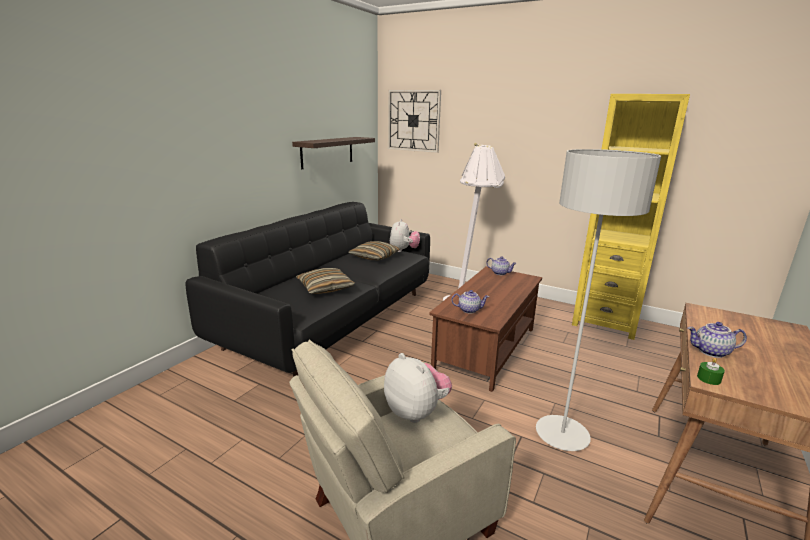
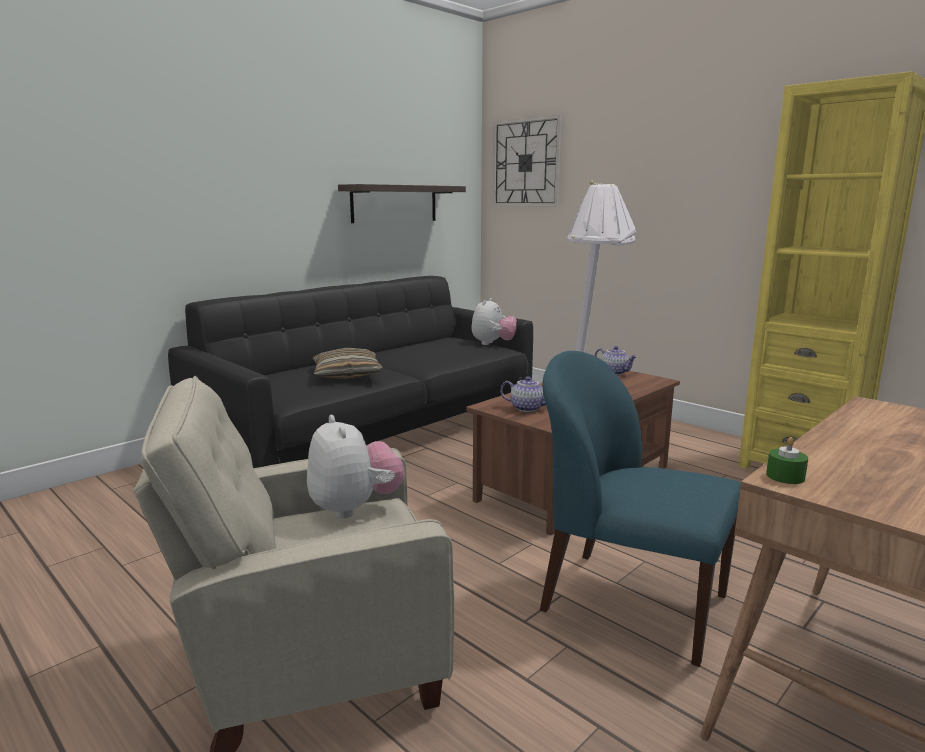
camera: 15 degrees right, 5 degrees down
(374, 257) = (443, 347): pillow -> none
(562, 435) = (630, 602): grey floor lamp -> blue chair
(711, 352) = (830, 449): teapot -> none

